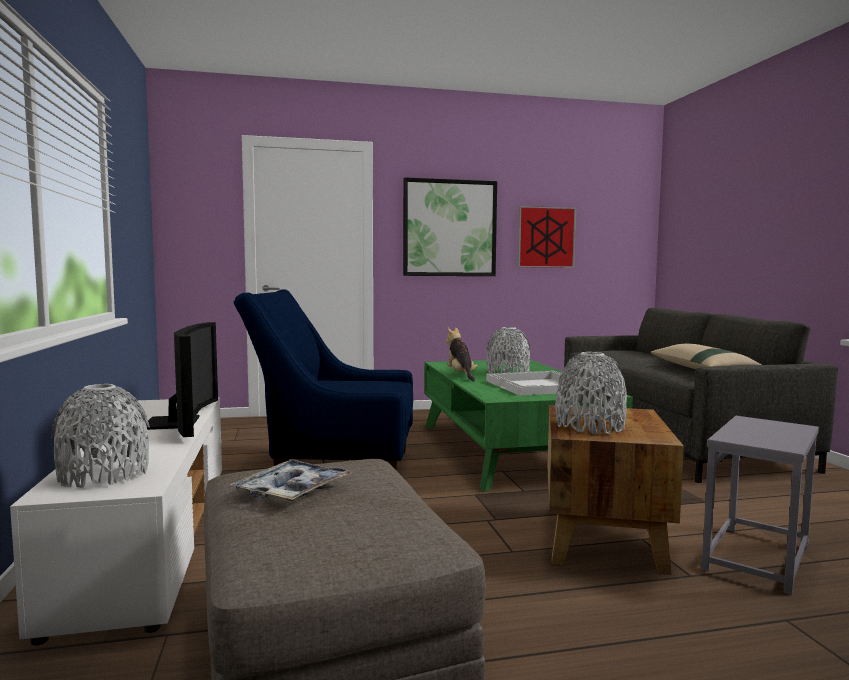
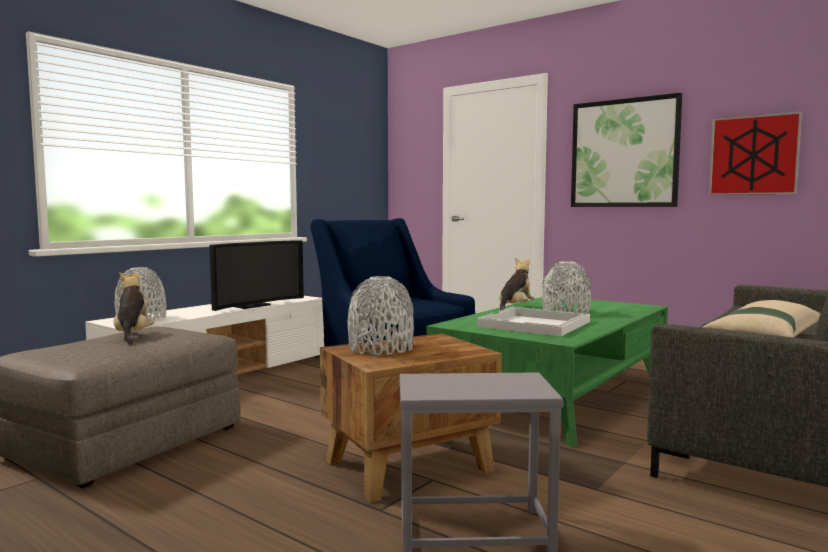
camera: 50 degrees right, 0 degrees up
(292, 490) = (133, 336): tray -> plush toy

